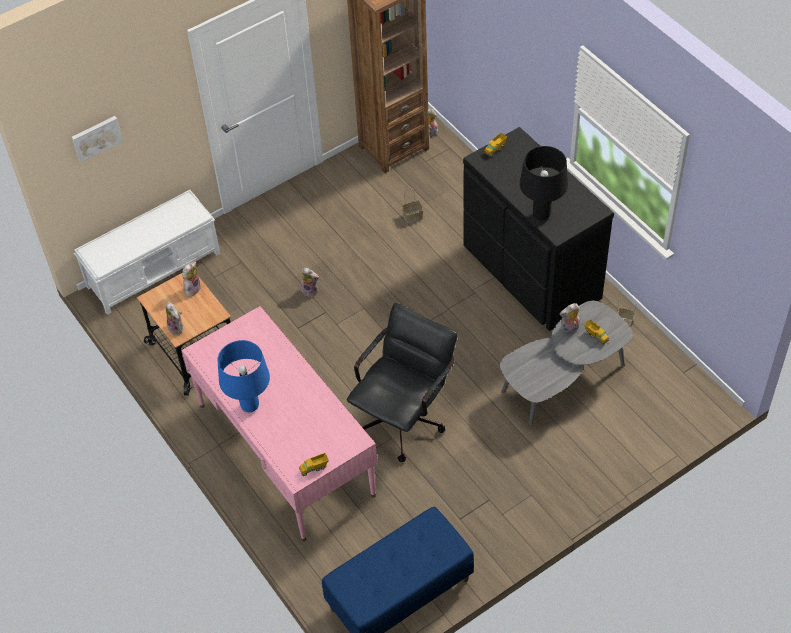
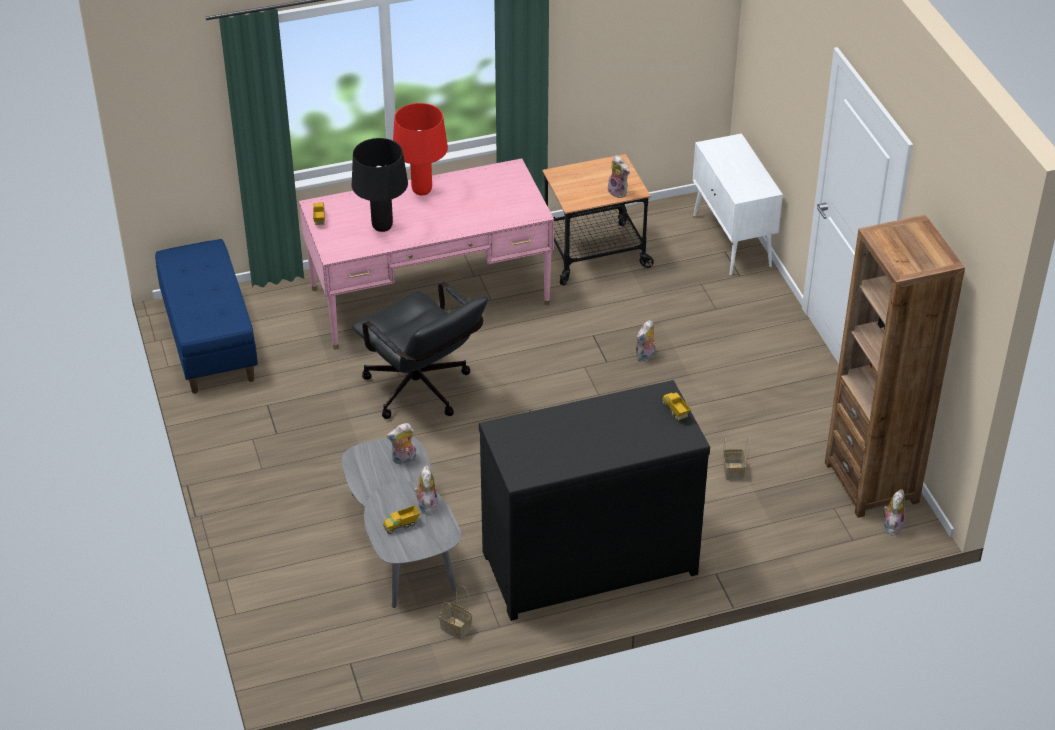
camera: 105 degrees right, 10 degrees down
(96, 137) = (768, 46): picture -> none
(154, 269) = (732, 241): white bench -> white cabinet
(177, 328) = (567, 174): plush toy -> plush toy (404, 460)
(250, 406) = (422, 191): blue table lamp -> red table lamp
(541, 215) = (537, 422): black table lamp -> black table lamp (382, 226)

